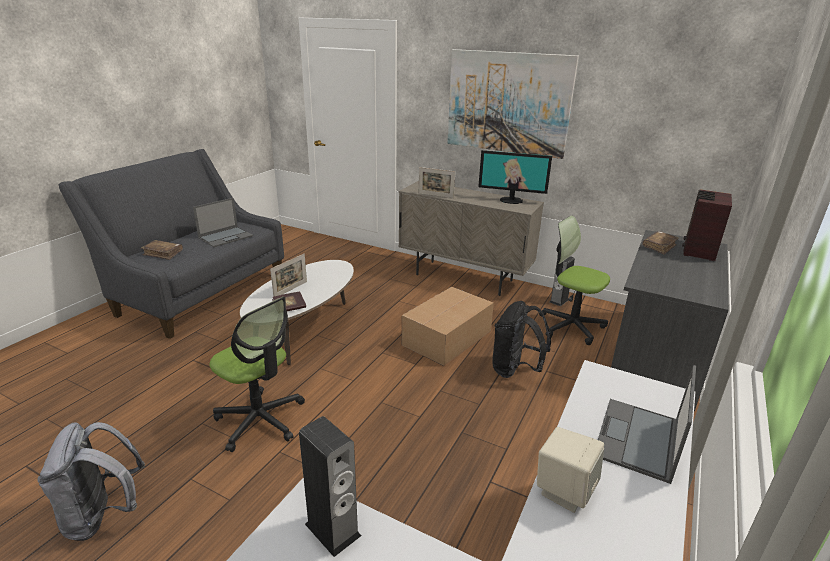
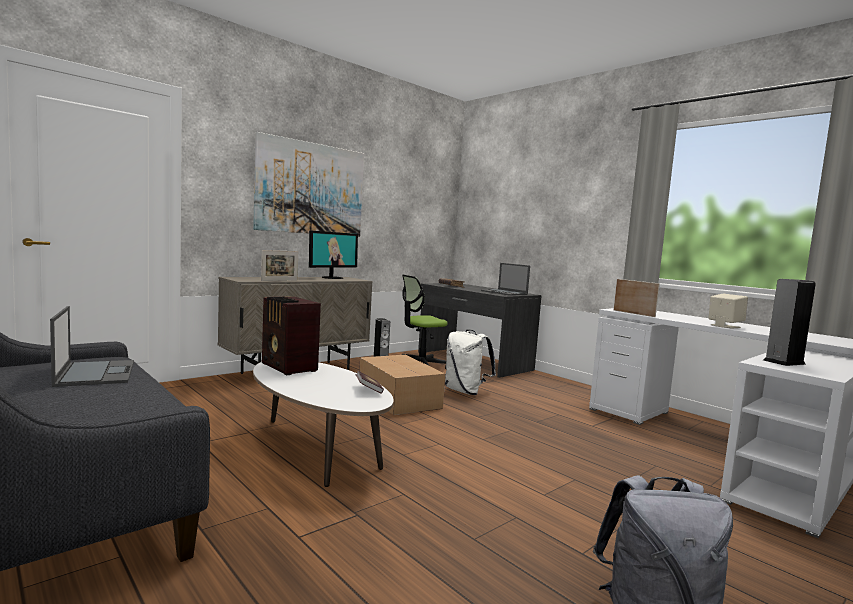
camera: 70 degrees left, 20 degrees down
(163, 253) = (70, 412): brown book -> none
(260, 420) = (485, 498): office chair -> none
(290, 290) = (319, 385): picture frame -> picture frame (633, 313)
(515, 370) = (466, 391): black backpack -> white backpack
(637, 439) = (676, 316): laptop -> laptop (504, 293)
(698, 251) = (463, 285): radio -> radio (288, 367)

